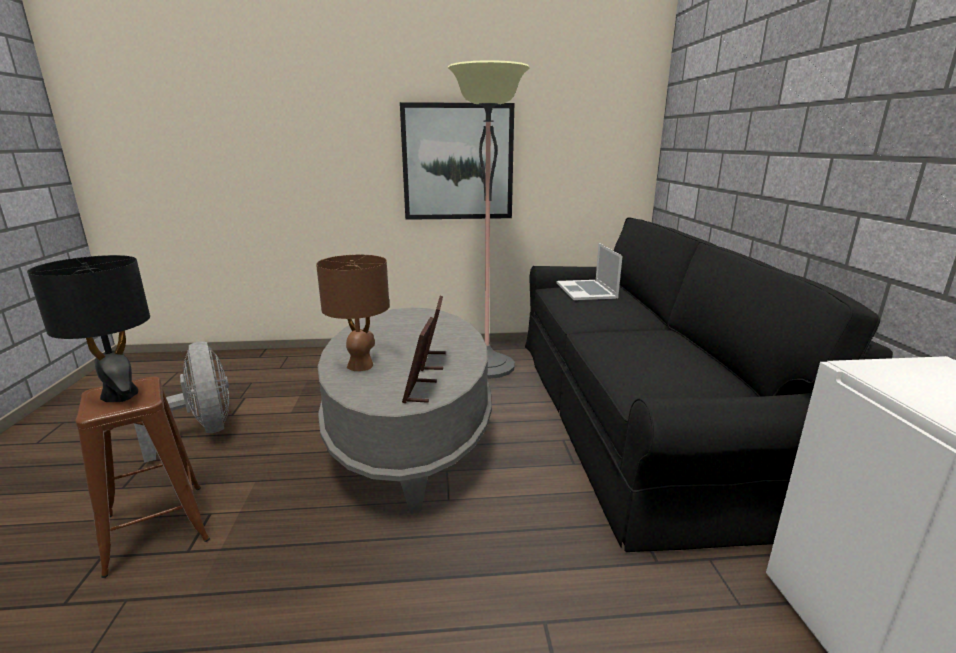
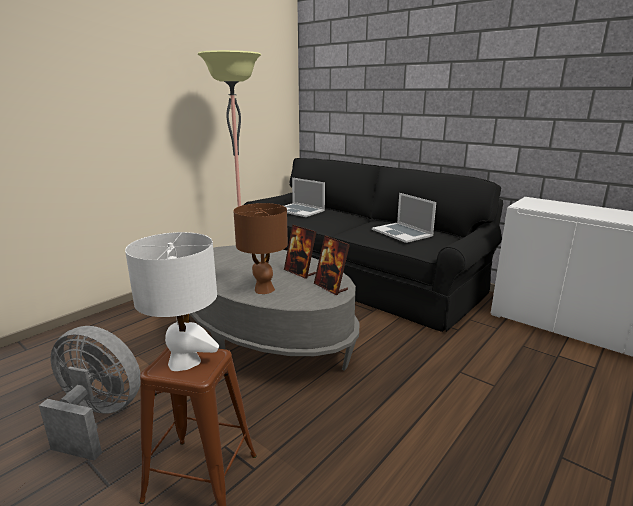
camera: 45 degrees left, 0 degrees up
(120, 395) = (184, 362): black table lamp -> white table lamp
(458, 162) = (183, 127): picture -> none
(658, 357) = (402, 232): none -> laptop

